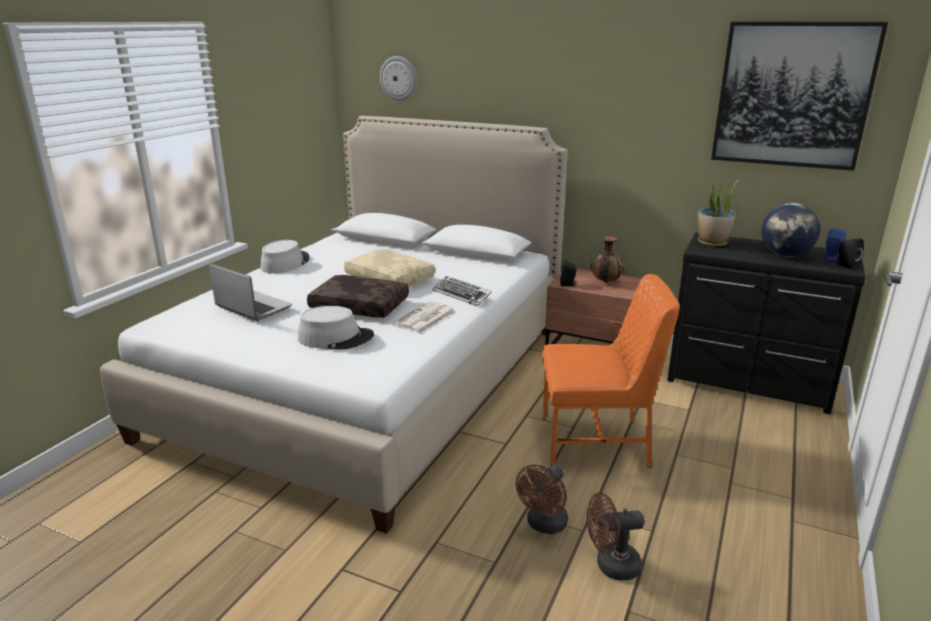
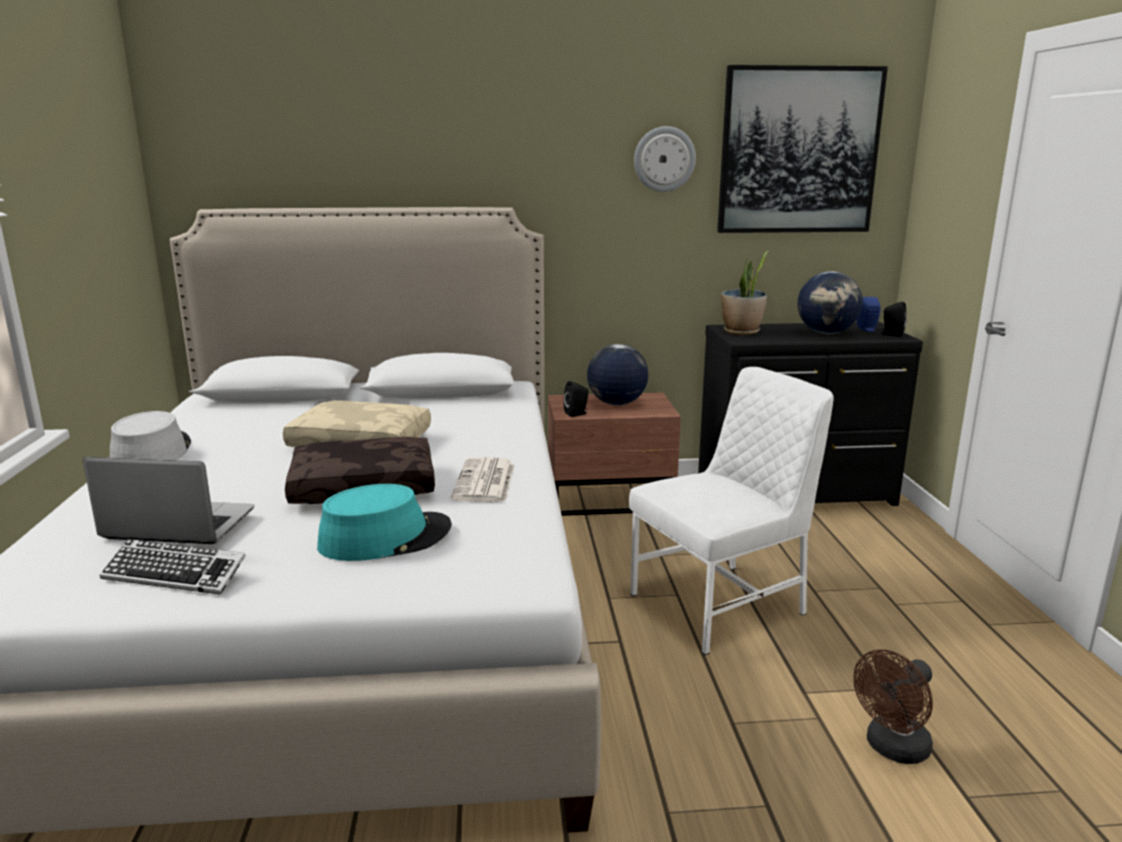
camera: 30 degrees left, 5 degrees down
(336, 338) = (385, 537): grey hat -> turquoise hat
(399, 78) = (260, 149): wall clock -> wall clock (664, 159)
(461, 295) = (494, 443): keyboard -> keyboard (175, 574)
(544, 525) = (771, 730): brown fan -> none
(596, 442) = (721, 605): orange chair -> white chair
(605, 282) = (616, 404): vase -> globe

